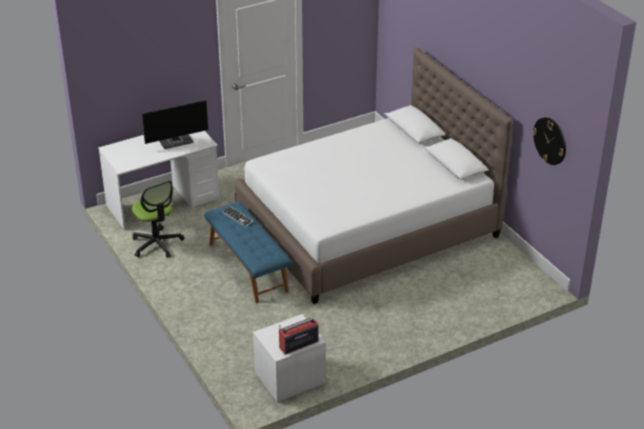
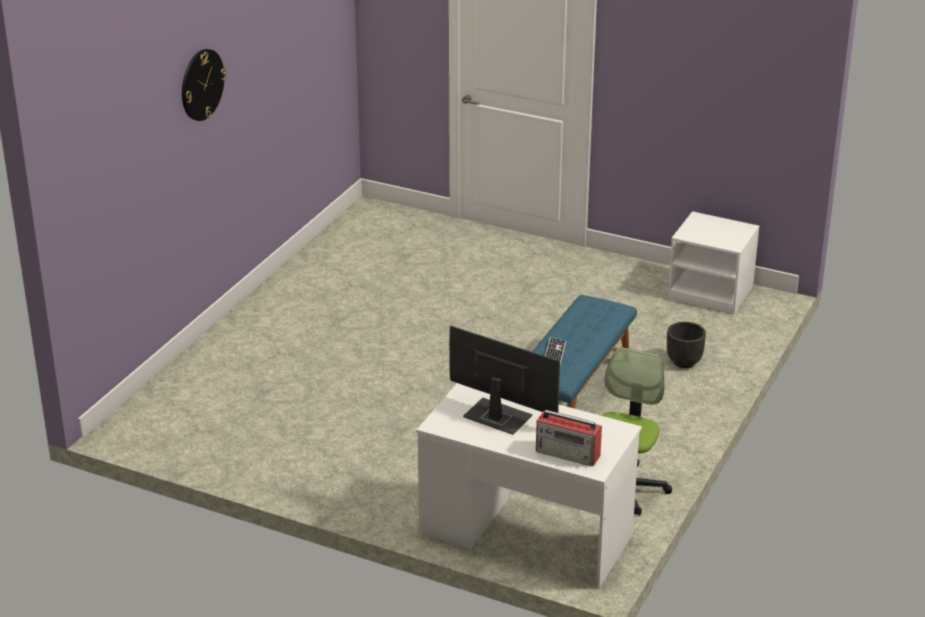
camera: 125 degrees left, 5 degrees down
(230, 322) = (684, 362): none -> black planter
(298, 344) = (718, 223): radio -> radio (568, 454)
(367, 226) = (381, 343): white bed -> none
(550, 140) = (321, 44): wall clock -> wall clock (202, 84)

